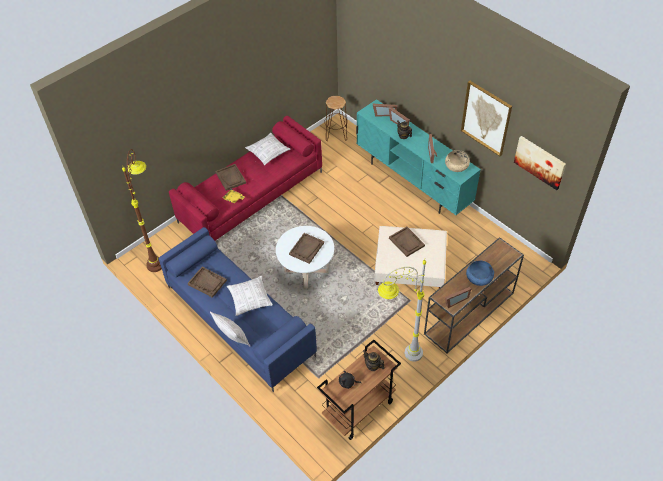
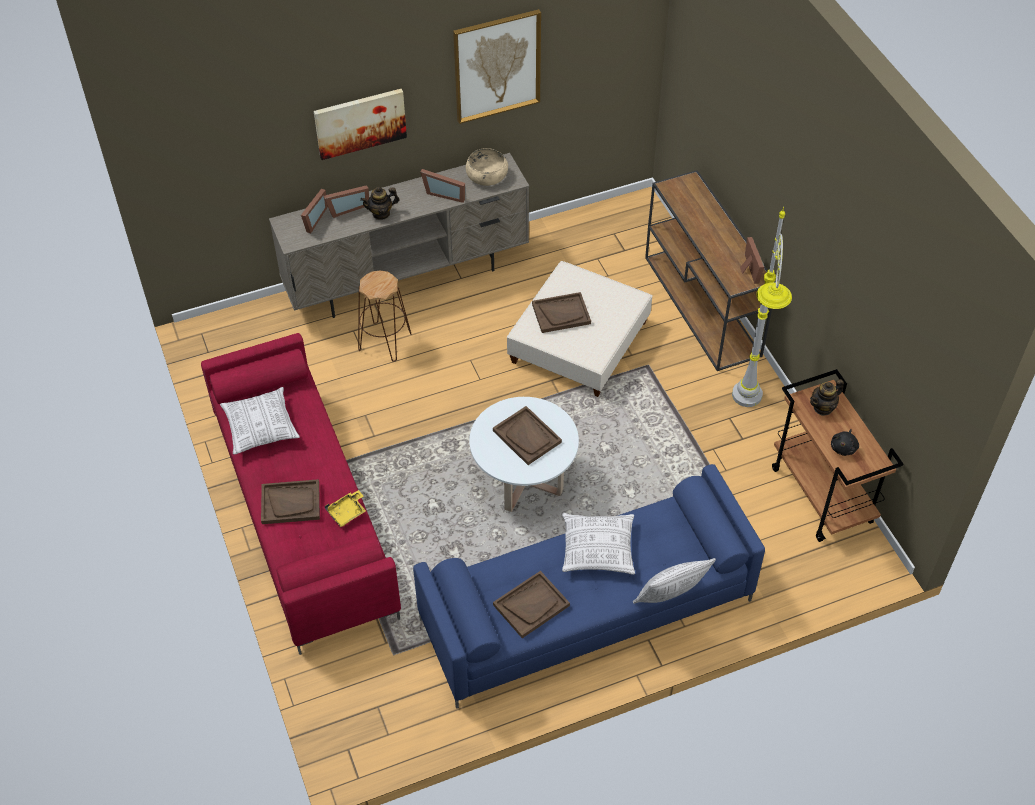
camera: 70 degrees left, 0 degrees up
(157, 254) = (361, 709): brown floor lamp -> none
(336, 134) = (228, 342): brown stool -> brown stool (385, 342)
(413, 182) = (408, 278): turquoise tv stand -> beige tv stand
(479, 277) = (717, 230): blue bowl -> none
(540, 162) = (604, 54): picture -> picture (360, 122)

